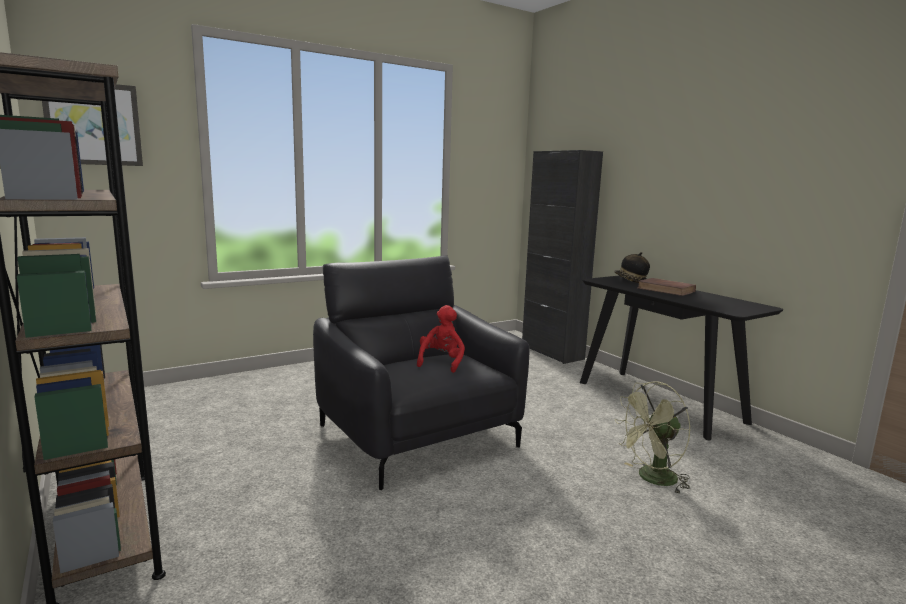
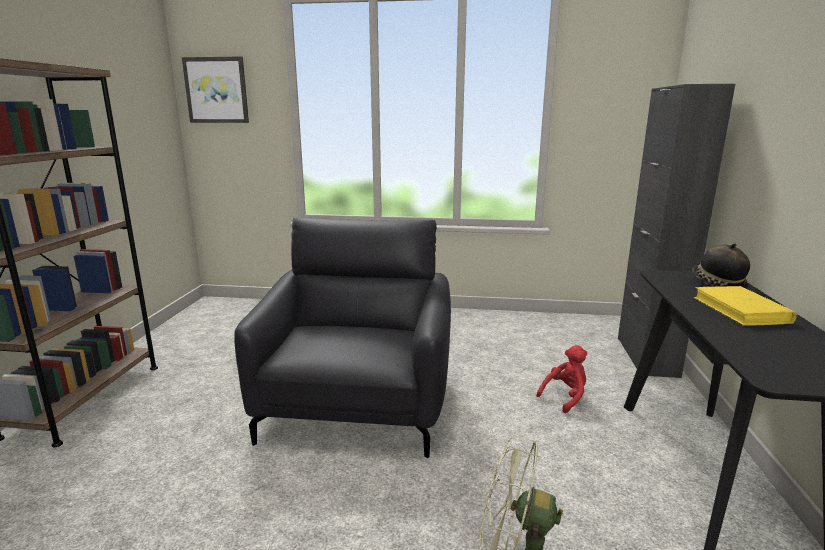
camera: 40 degrees right, 5 degrees up
(441, 362) = (361, 337): red plush toy -> red plush toy (565, 397)
(666, 290) = (741, 310): brown book -> yellow book

